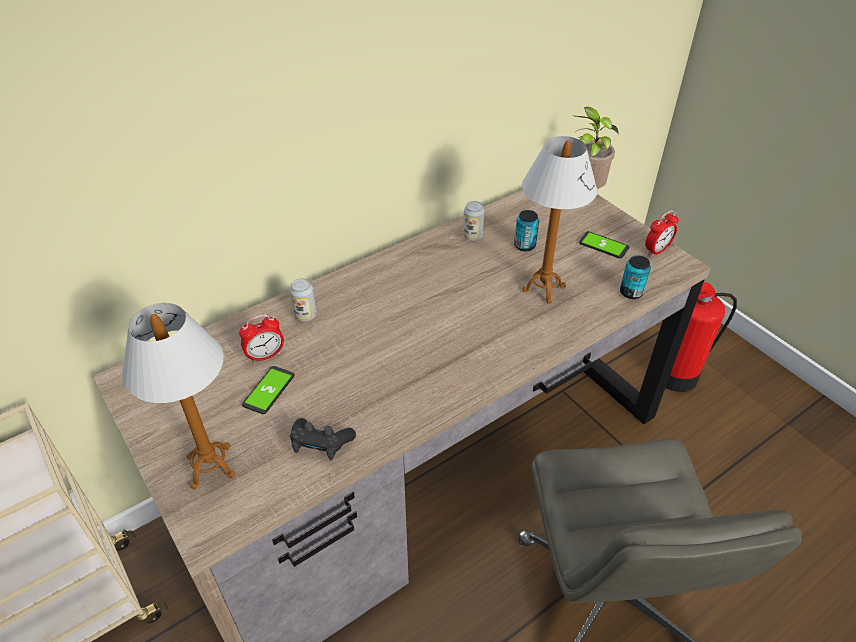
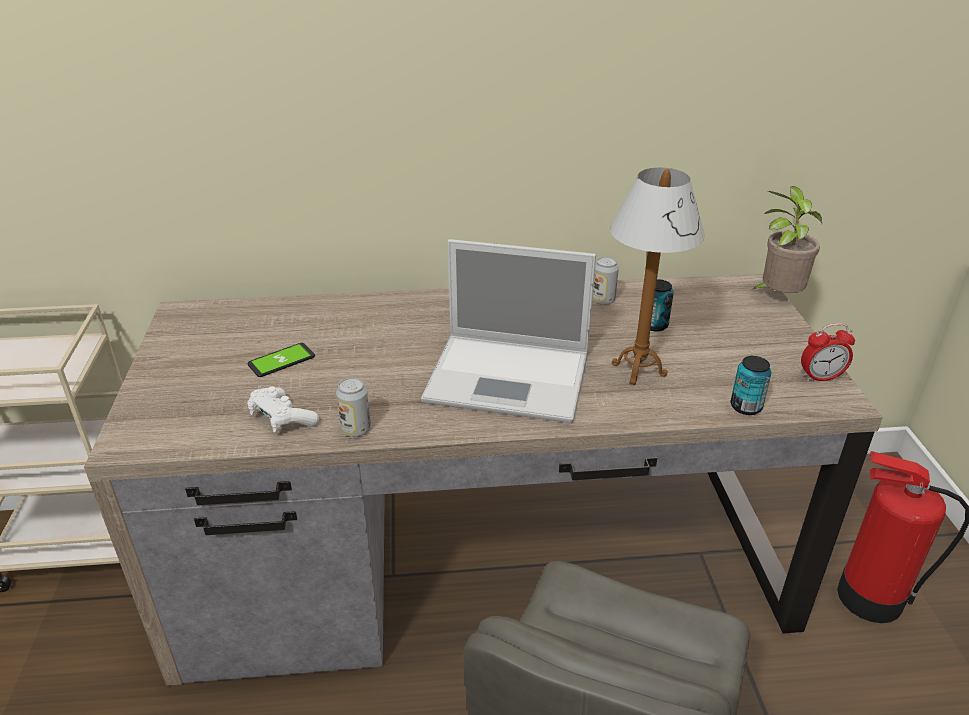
camera: 30 degrees right, 10 degrees down
(211, 467) = (177, 400): table lamp -> none
(265, 355) = (306, 334): alarm clock -> none
(305, 315) = (371, 315): can -> can (356, 429)
(321, 444) = (282, 419): black game controller -> white game controller
(463, 331) = (511, 377): none -> laptop
(603, 245) = (752, 353): phone -> none

